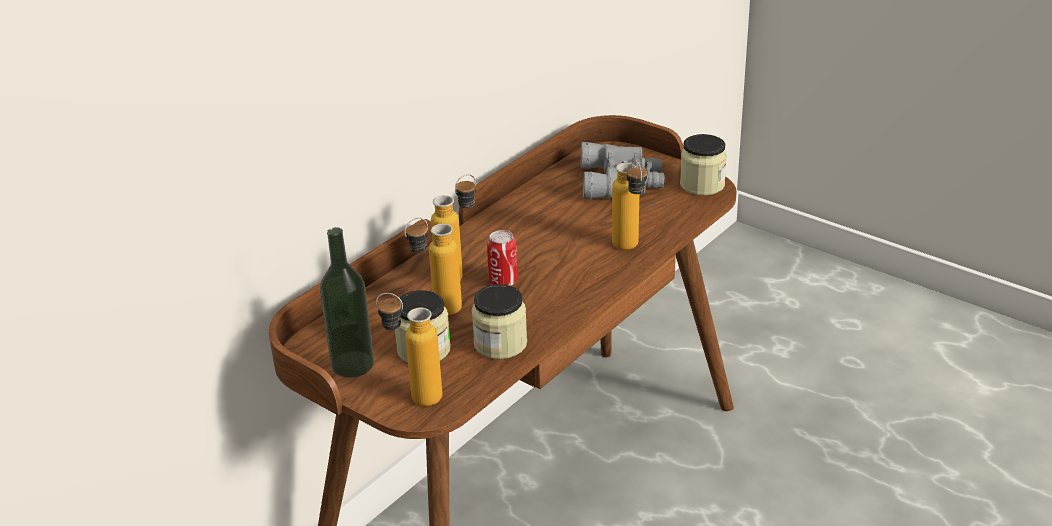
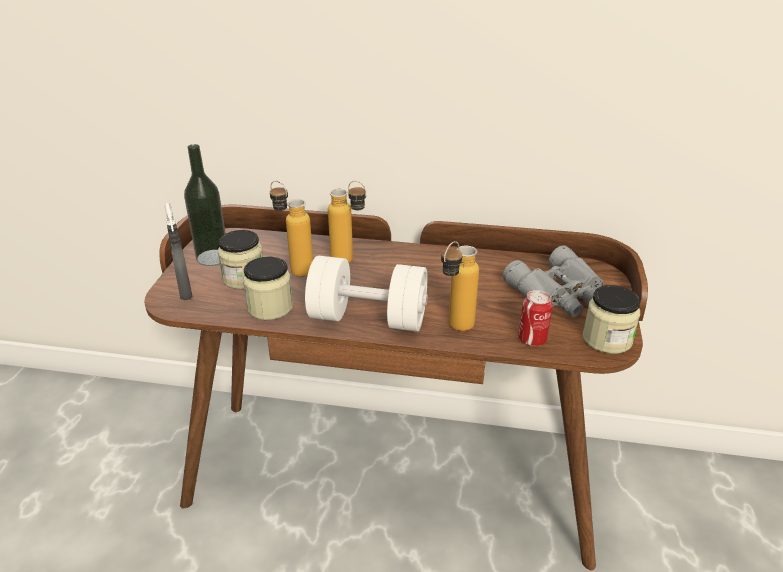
camera: 60 degrees right, 0 degrees up
(414, 396) = (185, 292): bottle -> grey spray bottle
(503, 281) = (355, 283): can -> can (532, 339)
(572, 290) = (368, 318): none -> white dumbbell

